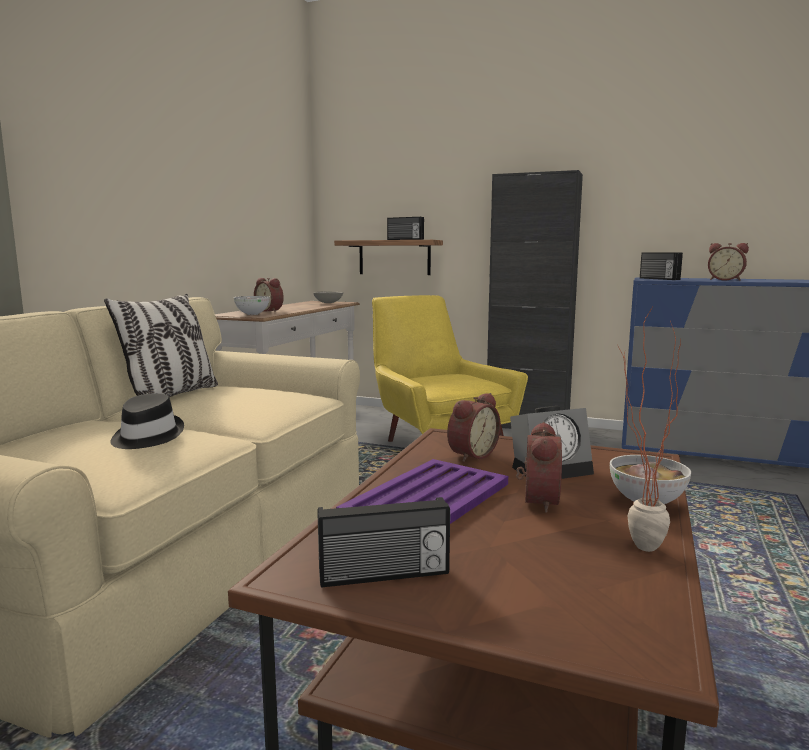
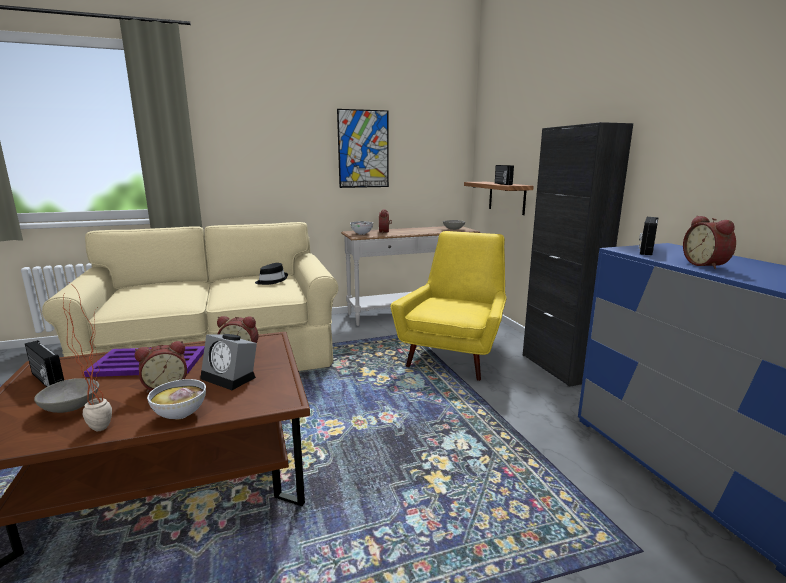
camera: 50 degrees right, 5 degrees up
(146, 436) = (164, 294): black hat -> black hat (271, 280)
(171, 396) = (246, 277): pillow -> none
(219, 188) = (363, 149): none -> picture
(545, 562) = (70, 407): none -> grey bowl

